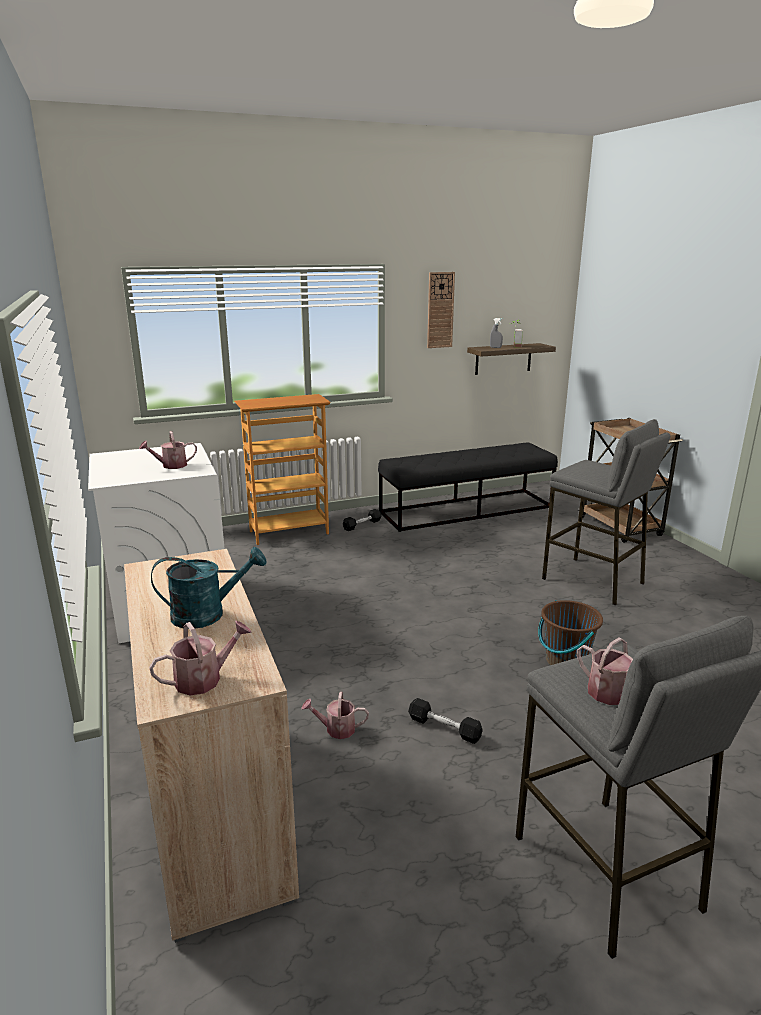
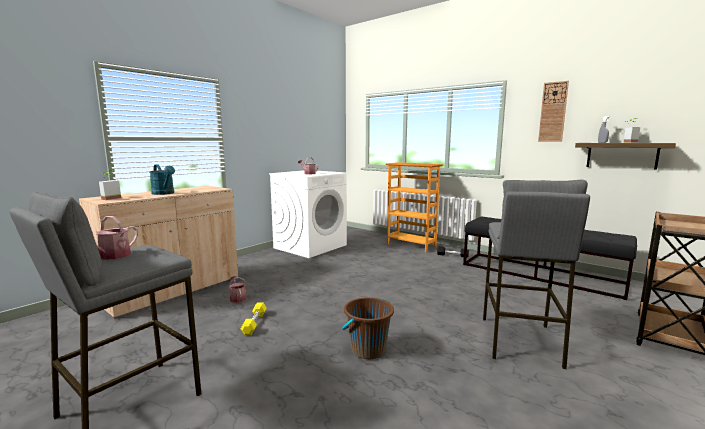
camera: 60 degrees right, 10 degrees down
(204, 679) = (109, 198): watering can -> potted plant
(444, 728) = (254, 323): black dumbbell -> yellow dumbbell

